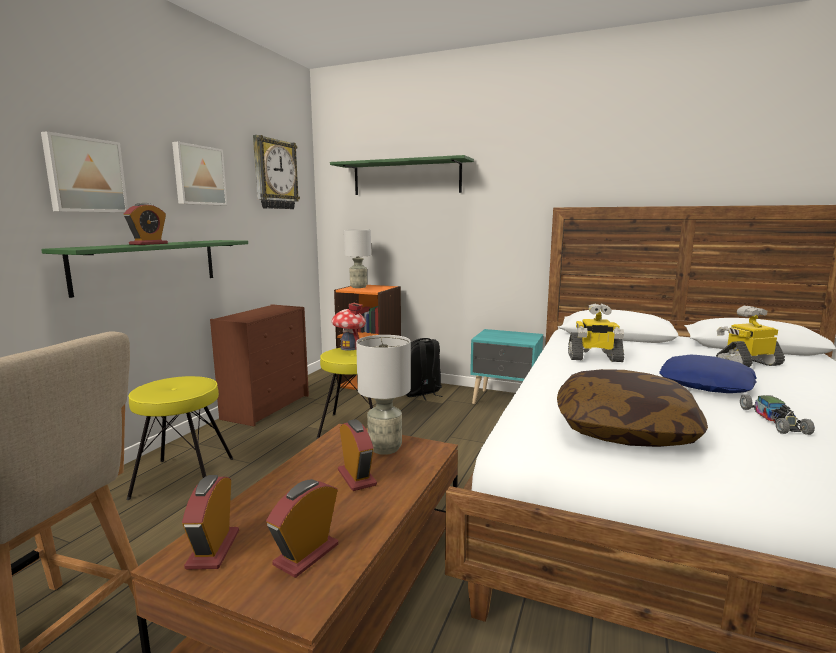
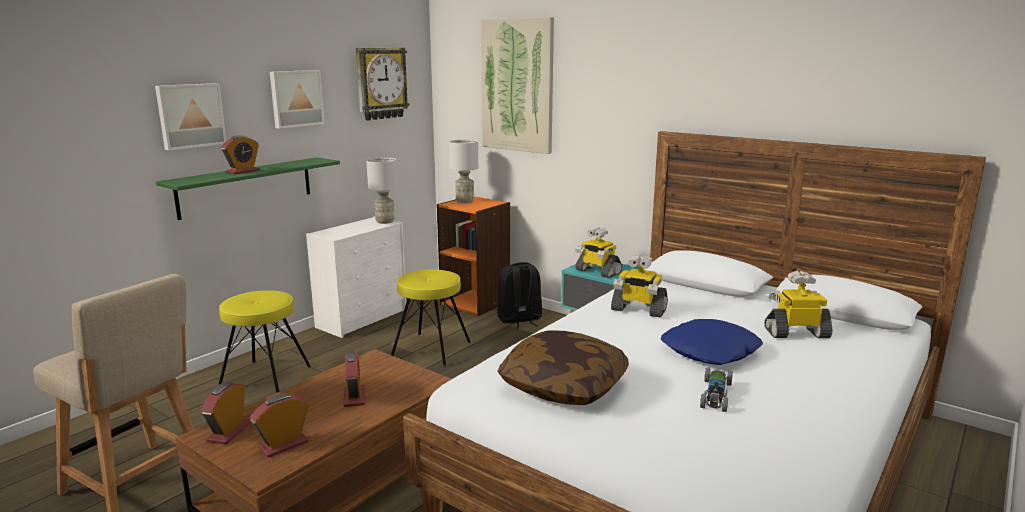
camera: 15 degrees right, 5 degrees up
(267, 406) = (363, 318): brown dresser -> white dresser
(349, 348) = (429, 271): toy house -> none
(385, 448) = (395, 376): grey table lamp -> grey table lamp (385, 221)
(406, 178) = (517, 85): green shelf -> picture
(503, 338) = (597, 272): none -> toy robot

